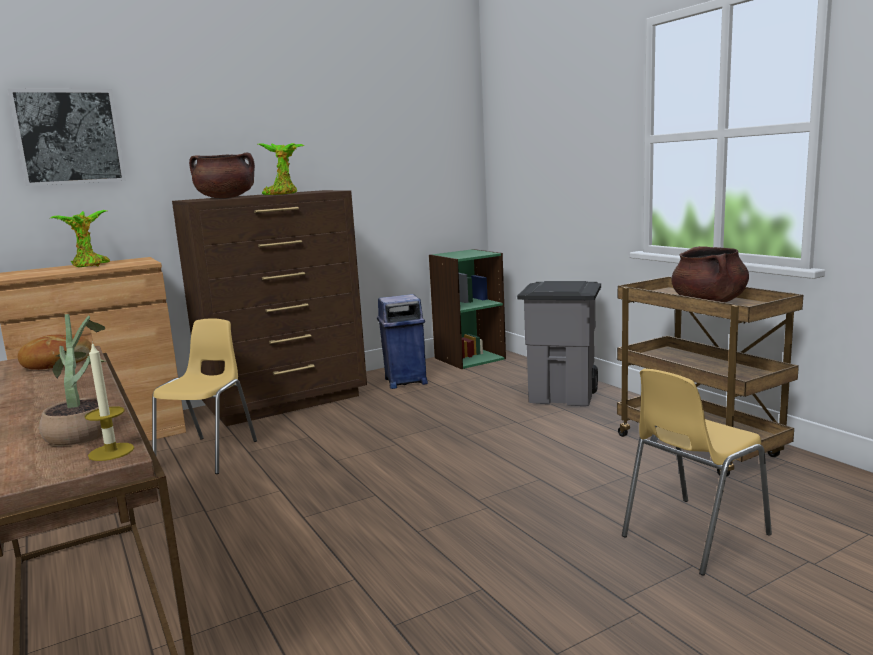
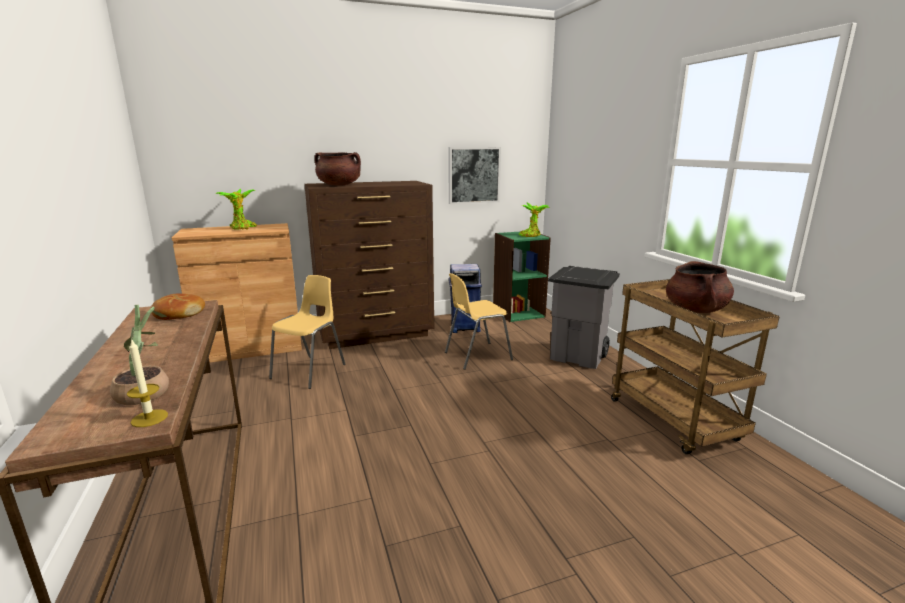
camera: 10 degrees right, 5 degrees up
(69, 137) = (234, 134): picture -> picture (474, 175)
(283, 194) = (381, 184): potted plant -> potted plant (531, 235)
(692, 535) = (642, 507): yellow chair -> yellow chair (477, 356)

